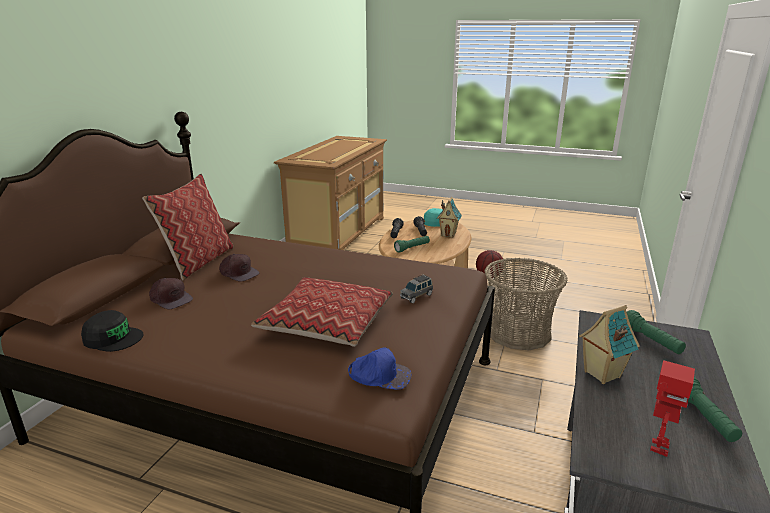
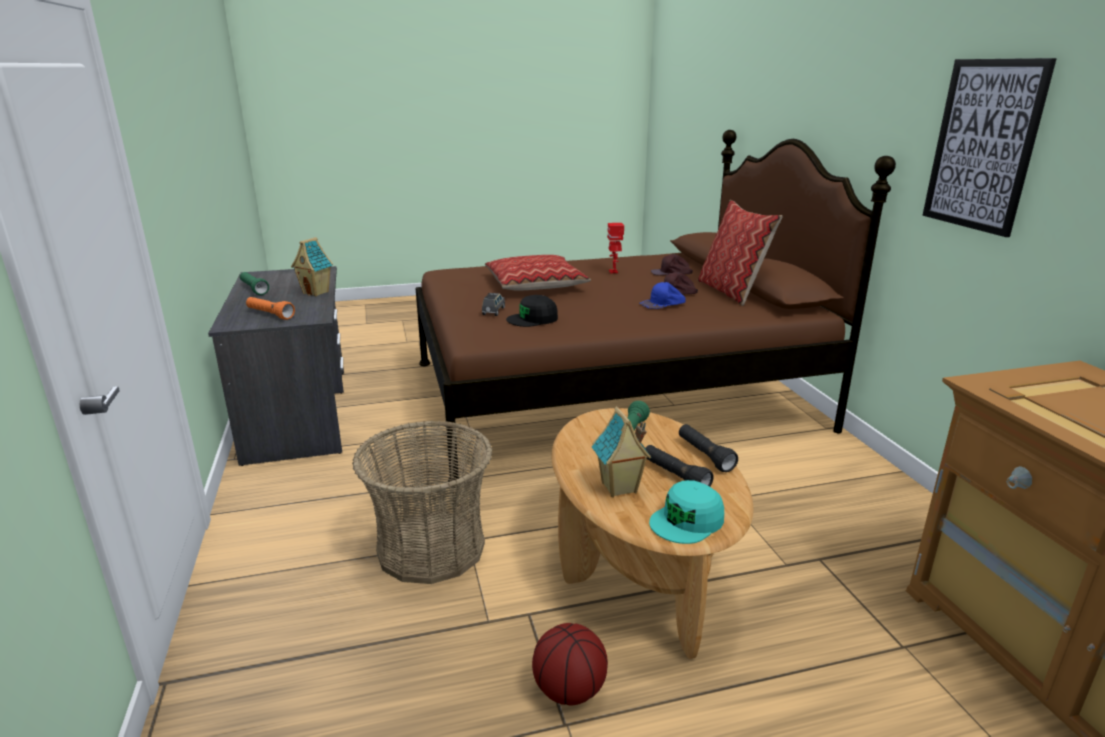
camera: 145 degrees right, 0 degrees up
(113, 338) = (644, 257): black cap -> black cap (533, 319)
(215, 89) = (983, 145): none -> picture
(379, 375) = (461, 273): blue cap -> blue cap (662, 304)
(651, 341) = (270, 315): green flashlight -> orange flashlight
(658, 447) = (288, 277): toy robot -> toy robot (614, 272)

